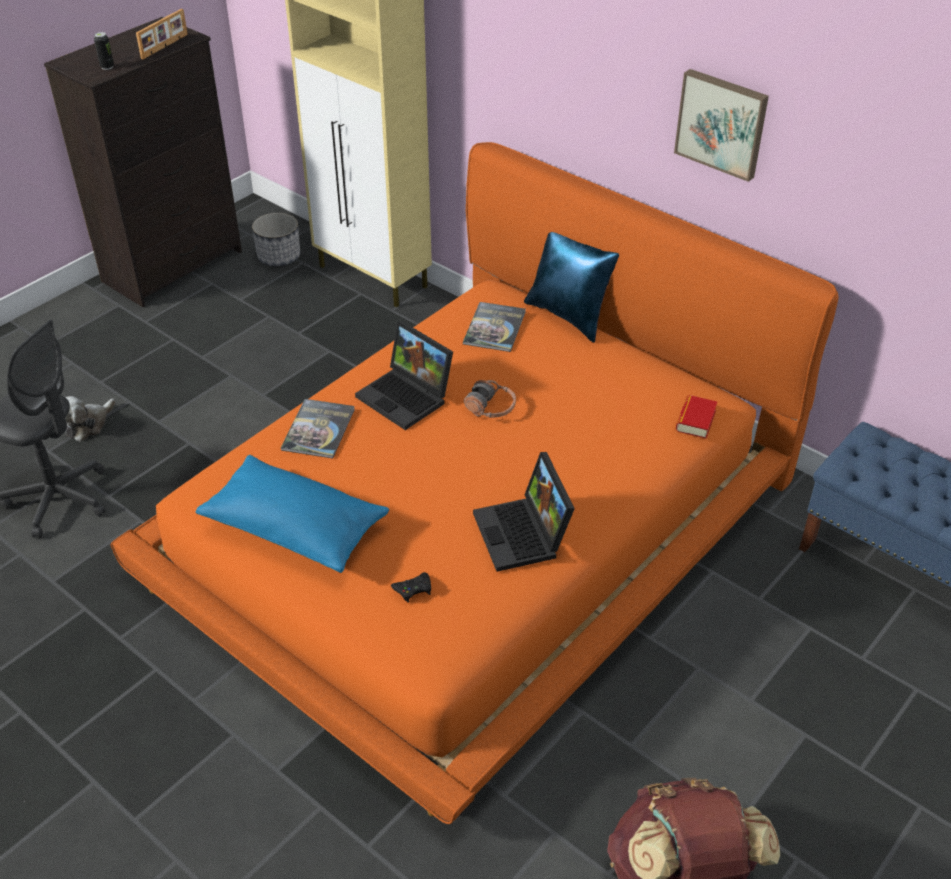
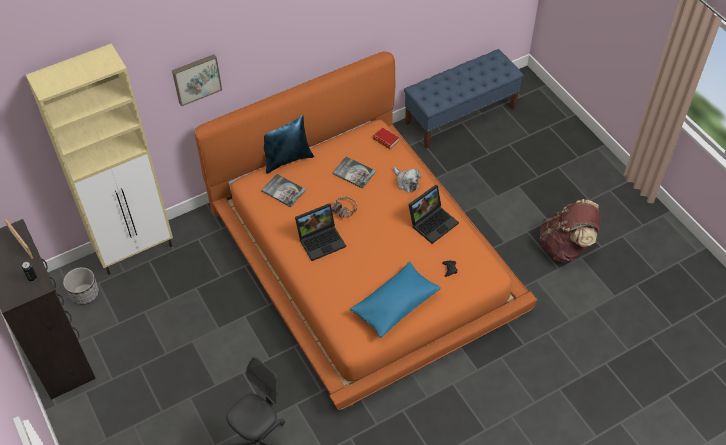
camera: 70 degrees left, 10 degrees up
(88, 425) = (201, 422): plush toy -> plush toy (406, 182)
(318, 429) = (329, 281): book -> book (354, 173)
(524, 535) = (433, 222): laptop -> laptop turned 45 degrees counterclockwise
(722, 123) = (312, 31): picture -> picture (196, 78)

